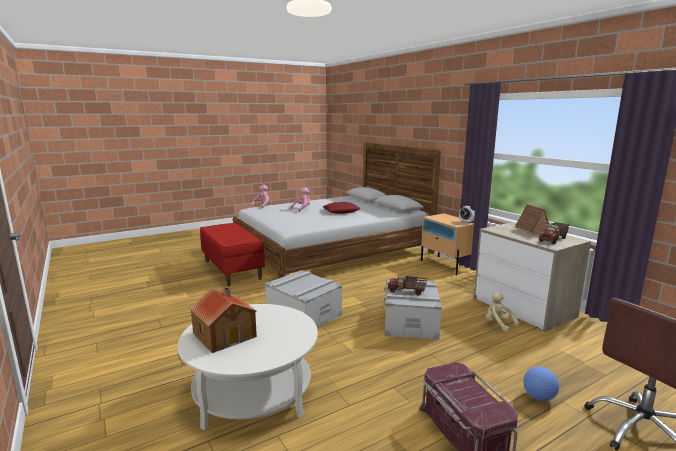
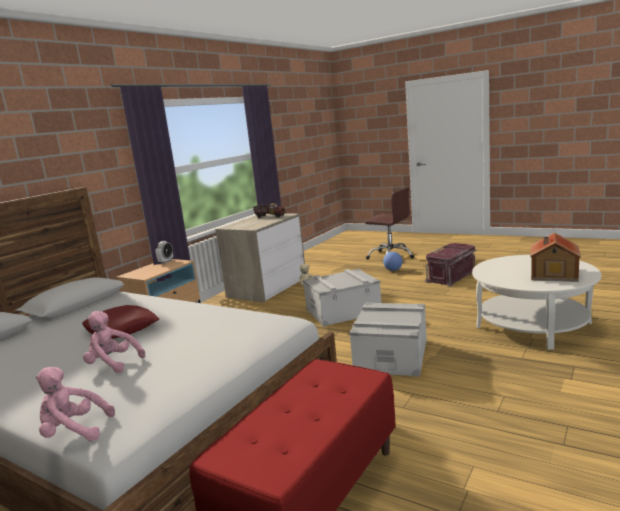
camera: 115 degrees left, 0 degrees up
(407, 291) = (344, 280): toy truck -> none
(531, 230) = (245, 222): toy house -> none

